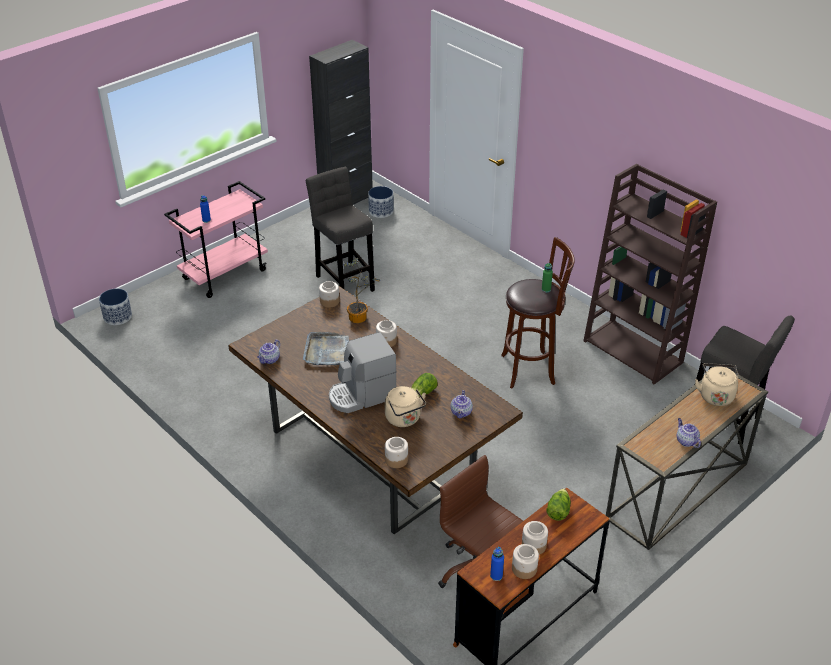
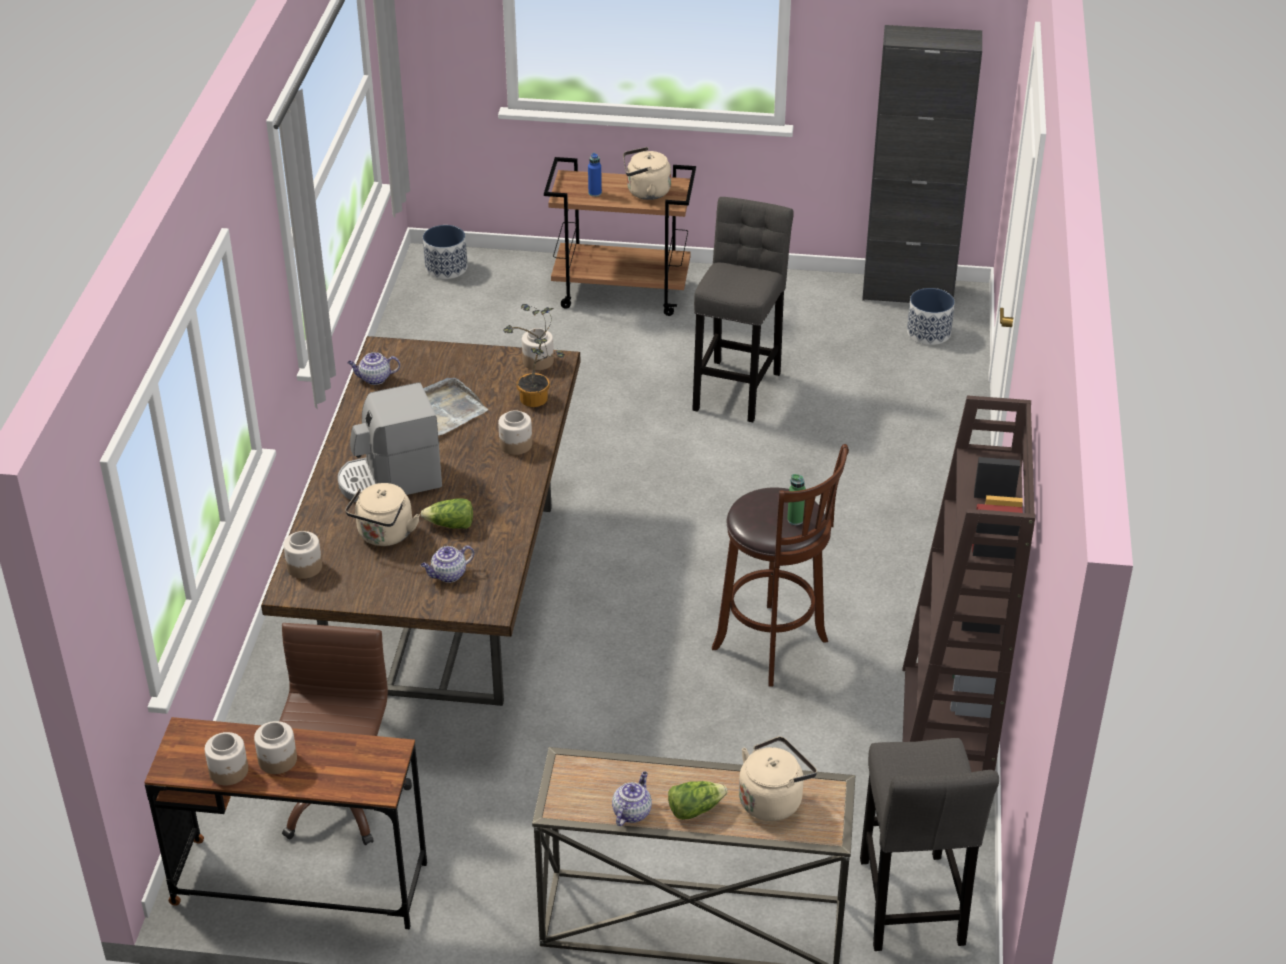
camera: 50 degrees right, 0 degrees up
(225, 274) = (622, 292): pink cart -> brown cart
(229, 206) = (645, 192): none -> beige kettle
(362, 395) = (390, 480): coffee machine -> coffee machine turned 45 degrees counterclockwise
(496, 576) = (194, 753): blue bottle -> none
(558, 511) = (361, 752): lettuce -> lettuce (695, 809)

